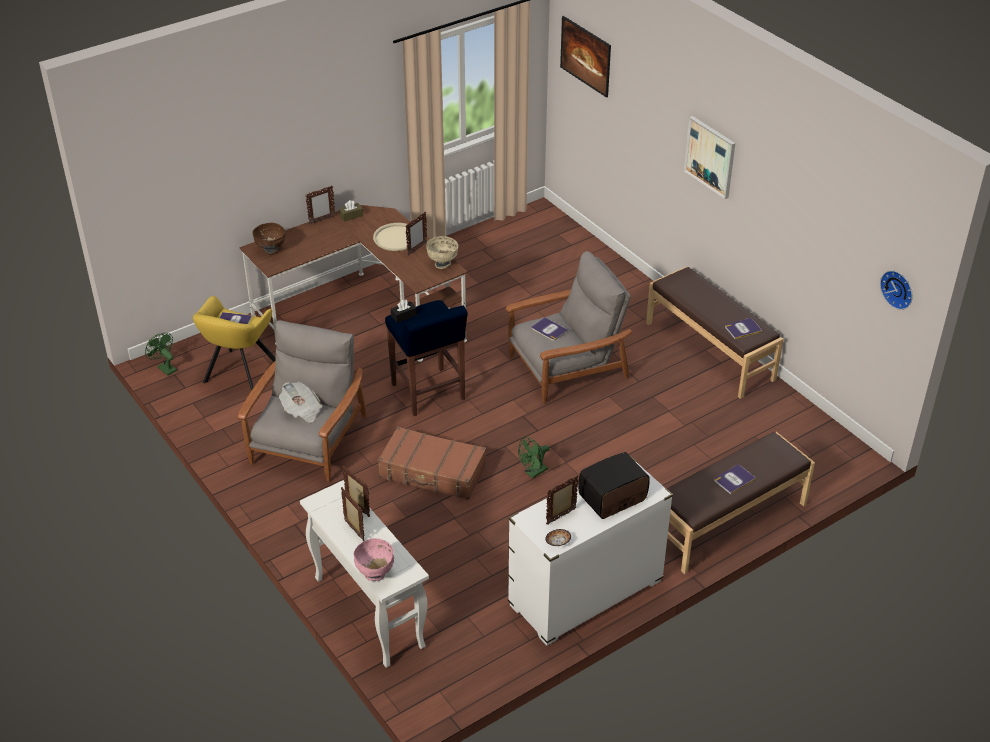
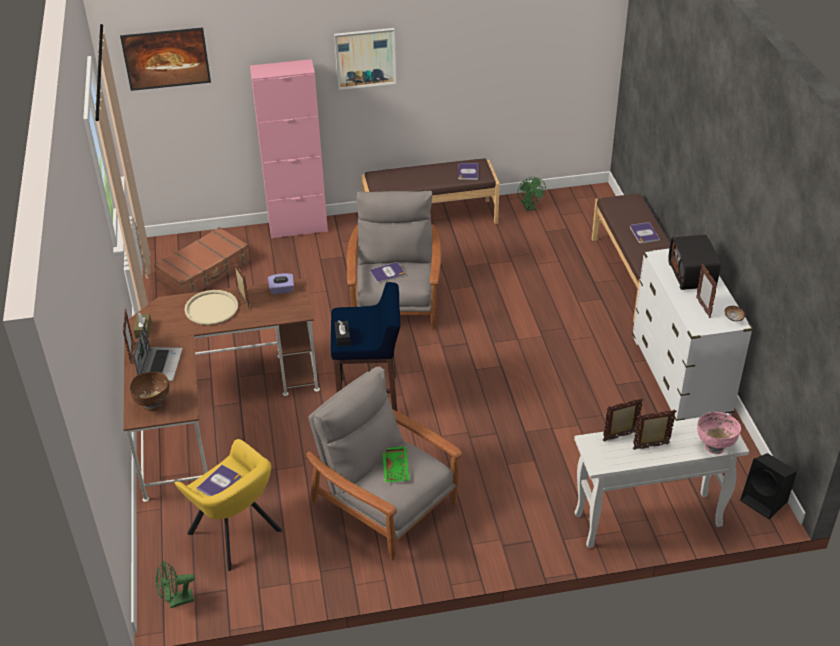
camera: 65 degrees left, 0 degrees up
(302, 410) = (396, 468): newspaper -> green tray
(316, 238) = (160, 365): none -> laptop
(432, 472) = (484, 426): brown suitcase -> brown suitcase (205, 271)
(437, 696) = (765, 501): none -> black speaker
(442, 264) = (281, 290): beige bowl -> purple tissue box
(533, 473) = (520, 362): green fan -> green fan (529, 207)
(628, 276) = (298, 228): none -> pink cabinet
(898, 288) = (594, 42): wall clock -> none

